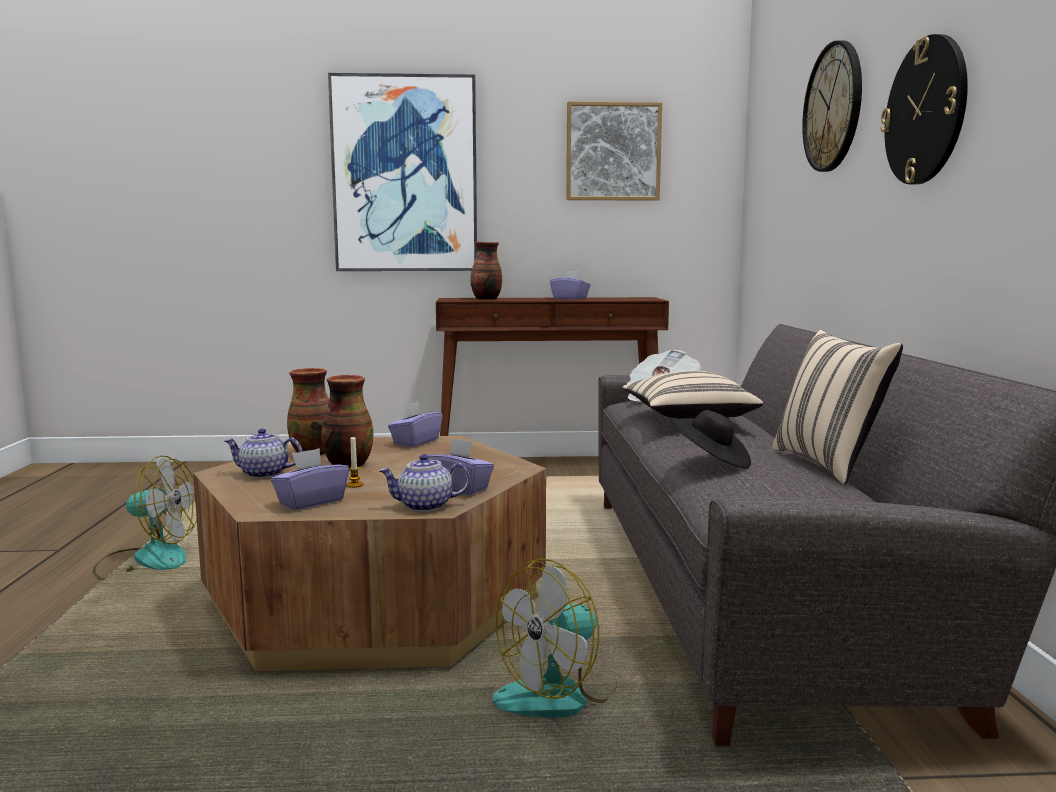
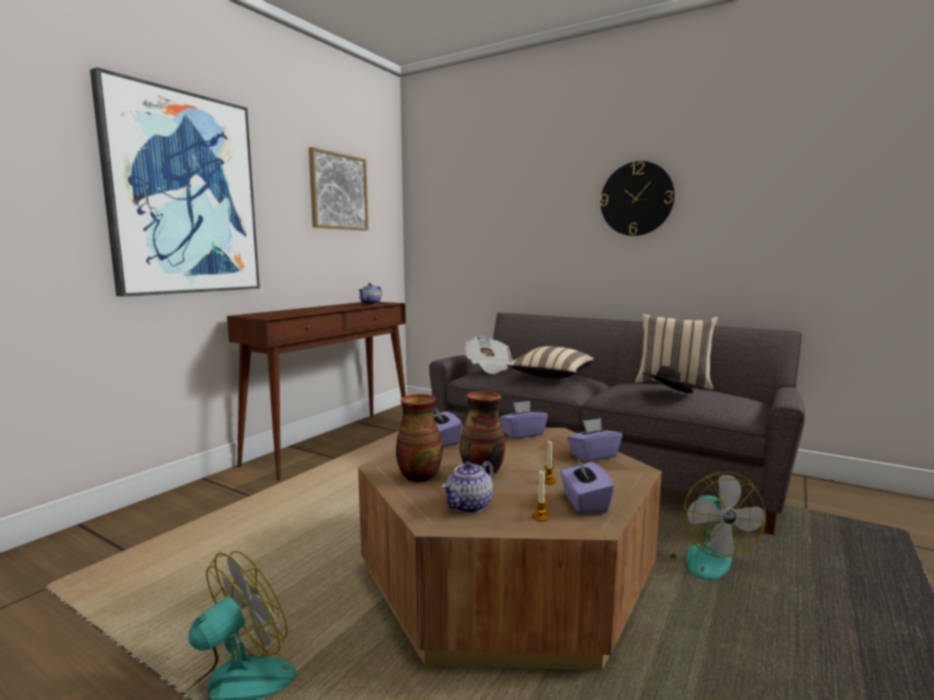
camera: 55 degrees left, 0 degrees up
(262, 494) = (540, 517): none -> candle
(424, 506) = (629, 472): teapot -> teapot (370, 304)
(486, 299) = (284, 313): vase -> none
(570, 299) = (339, 307): purple tissue box -> purple tissue box (523, 434)
(833, 107) = (533, 185): wall clock -> none

